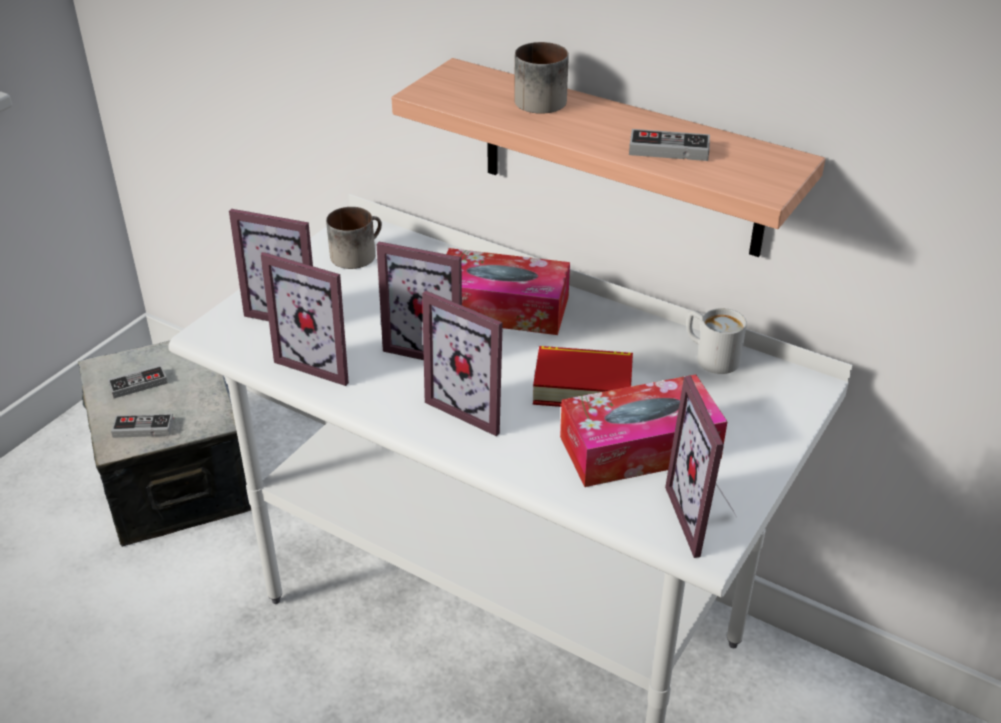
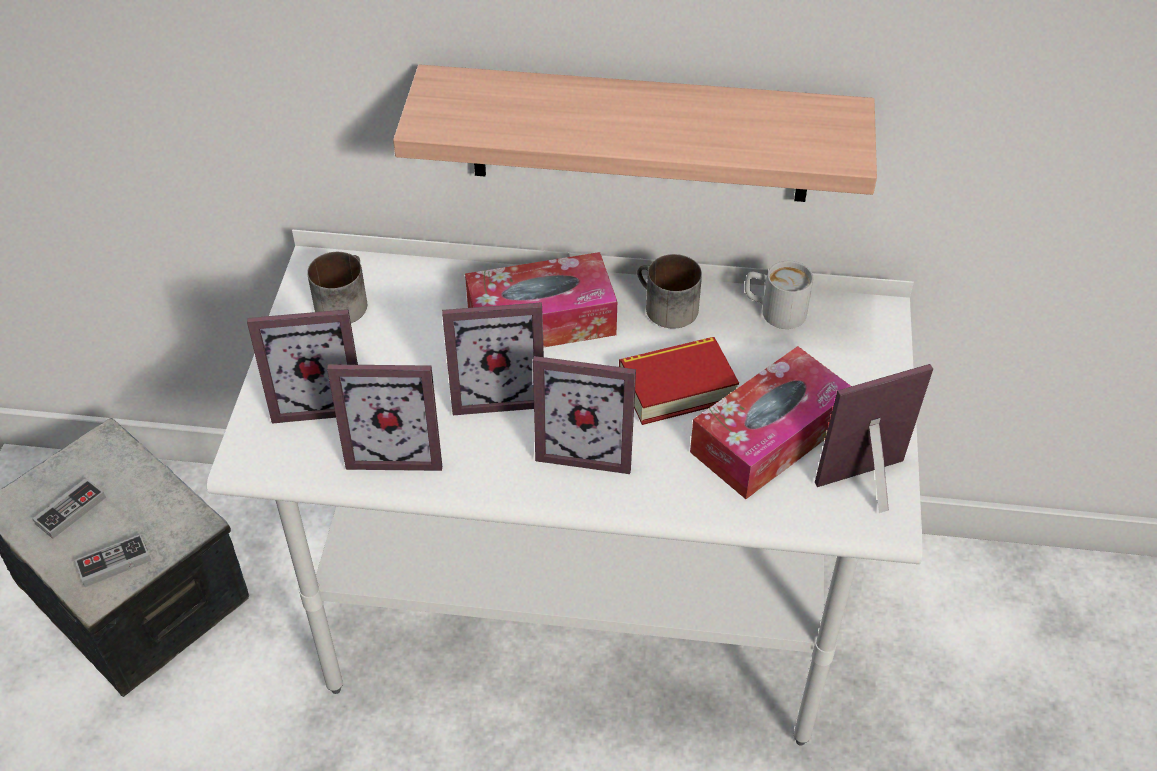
camera: 25 degrees left, 10 degrees up
(534, 99) = (549, 100): mug -> mug (664, 308)
(669, 149) = (727, 131): game controller -> none
(706, 518) = (871, 490): picture frame -> picture frame turned 105 degrees clockwise

